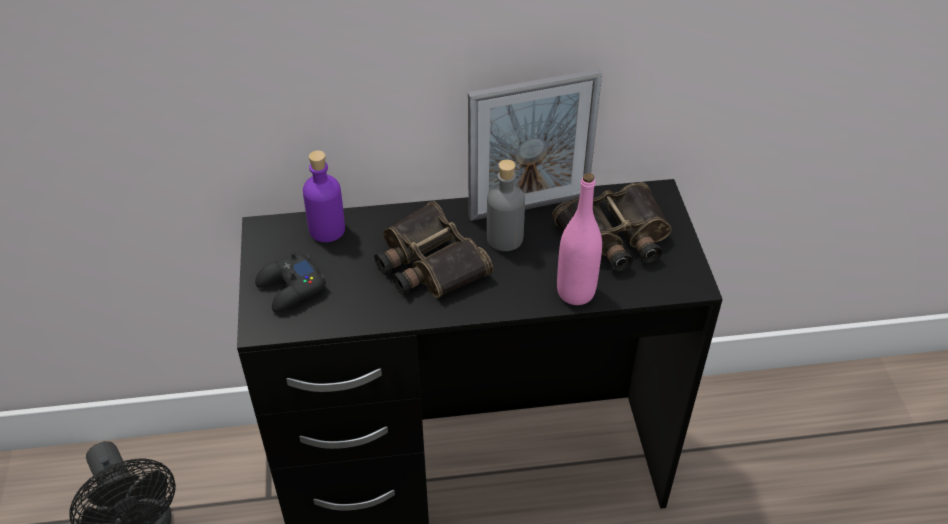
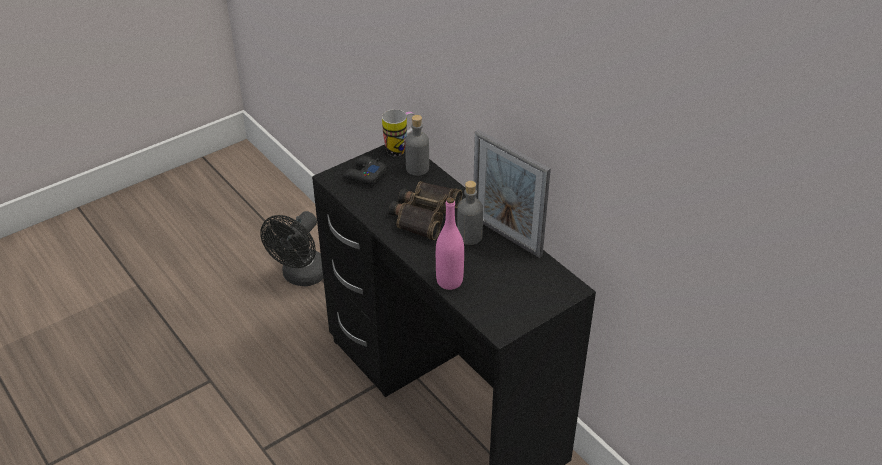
camera: 60 degrees right, 5 degrees down
(269, 228) = (400, 149): none -> mug
(327, 229) = (417, 168): purple bottle -> grey bottle
(615, 238) = (512, 282): binoculars -> none

